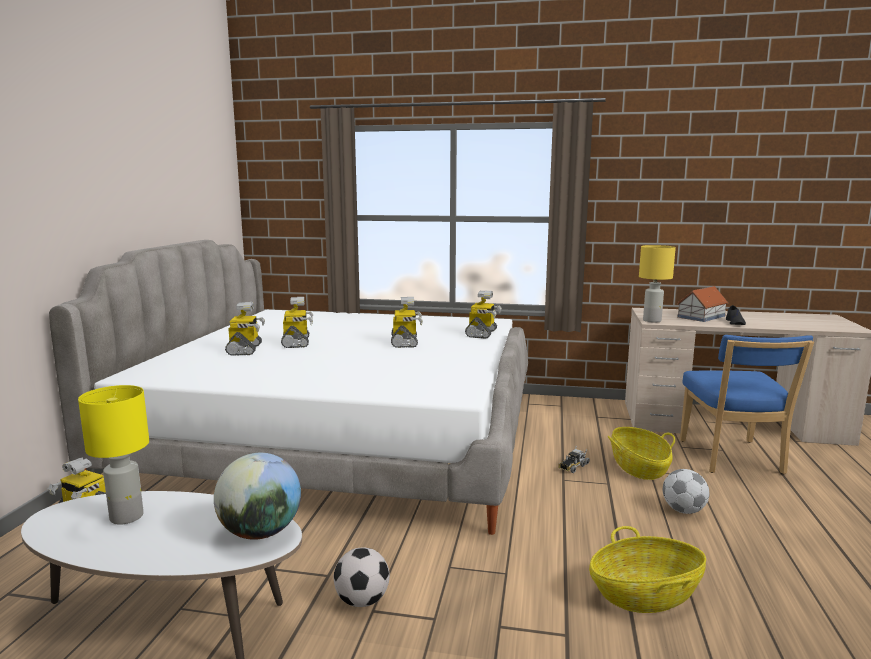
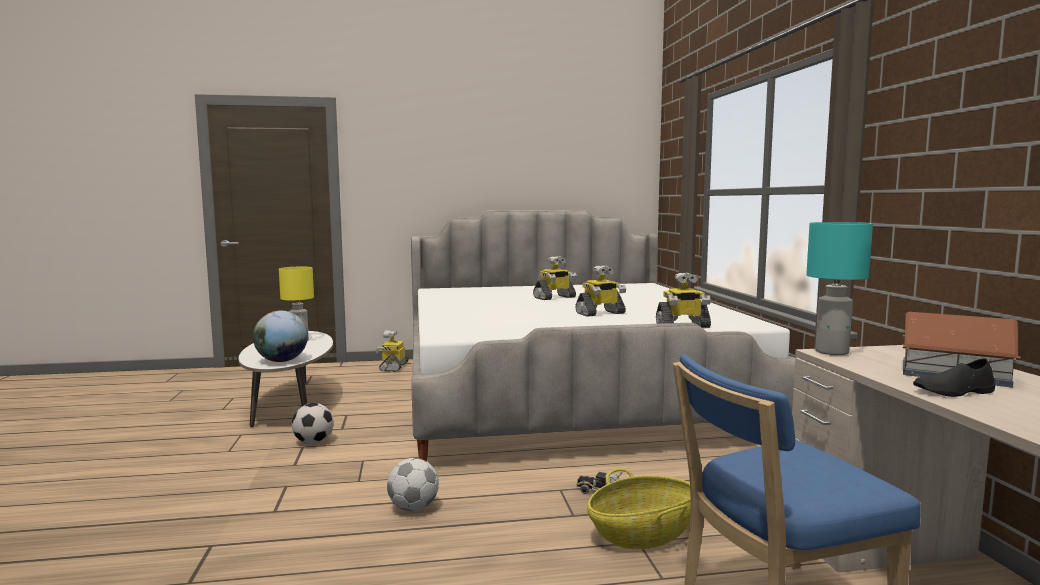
camera: 70 degrees right, 5 degrees down
(245, 350) = (518, 294): toy robot -> none
(645, 595) = (336, 544): basket -> none
(651, 320) = (832, 352): yellow table lamp -> turquoise table lamp
(683, 510) = (535, 567): football -> football (413, 508)

